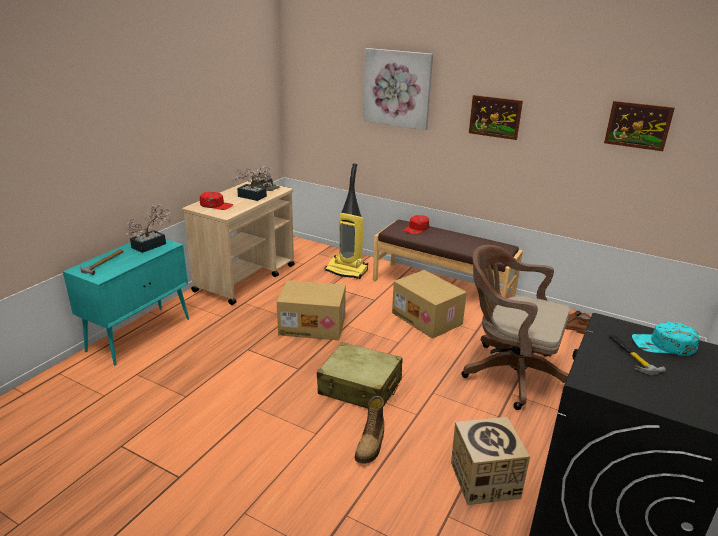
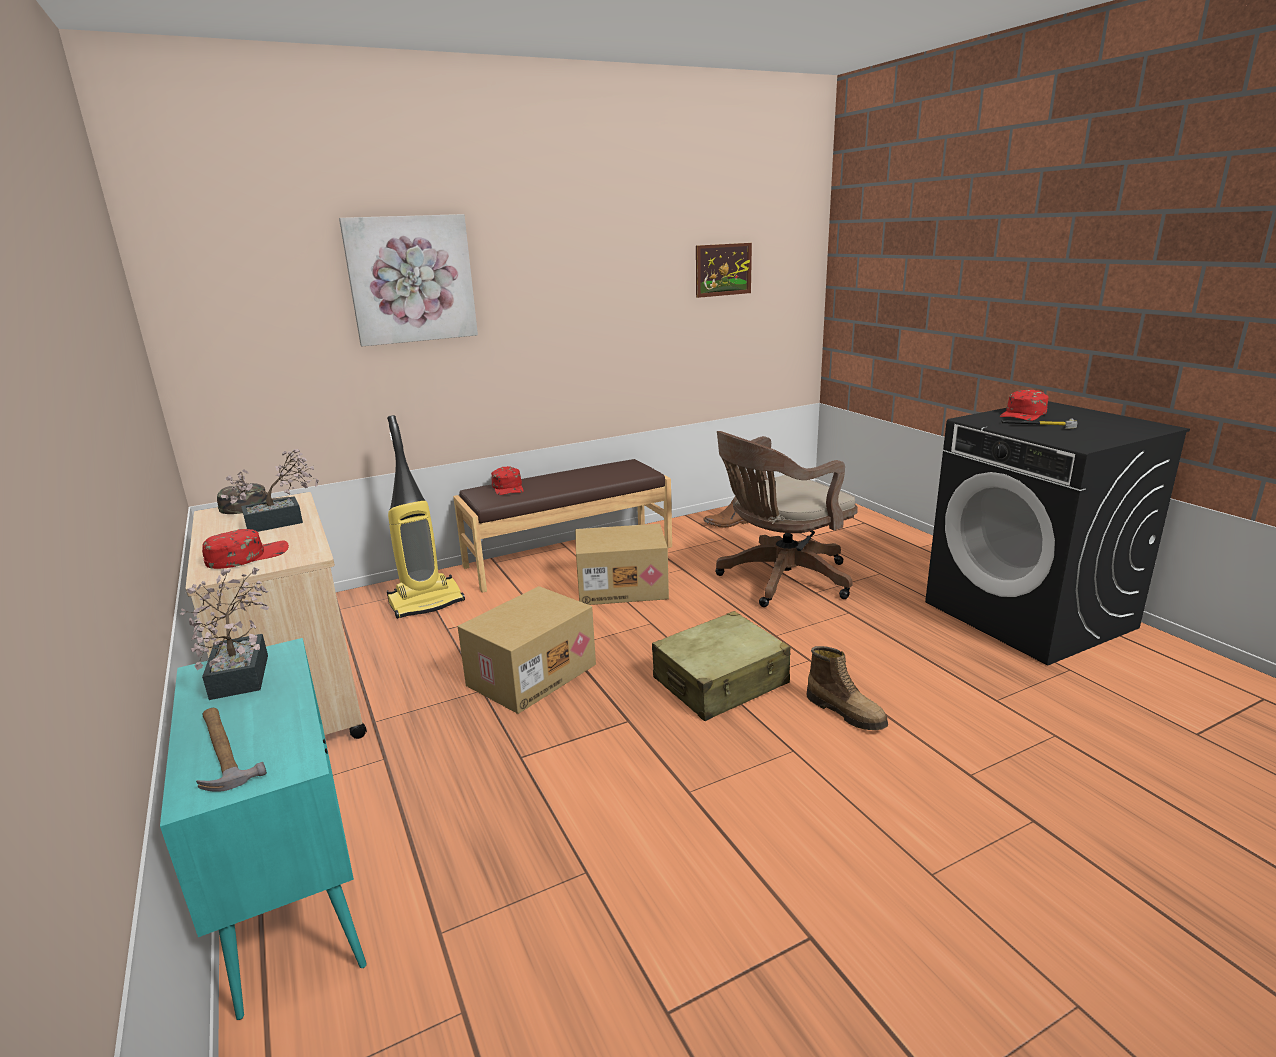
camera: 55 degrees left, 5 degrees down
(484, 479) = (947, 657): cardboard box -> none
(495, 117) = (569, 293): picture -> none
(663, 345) = (1023, 414): turquoise cap -> red cap

